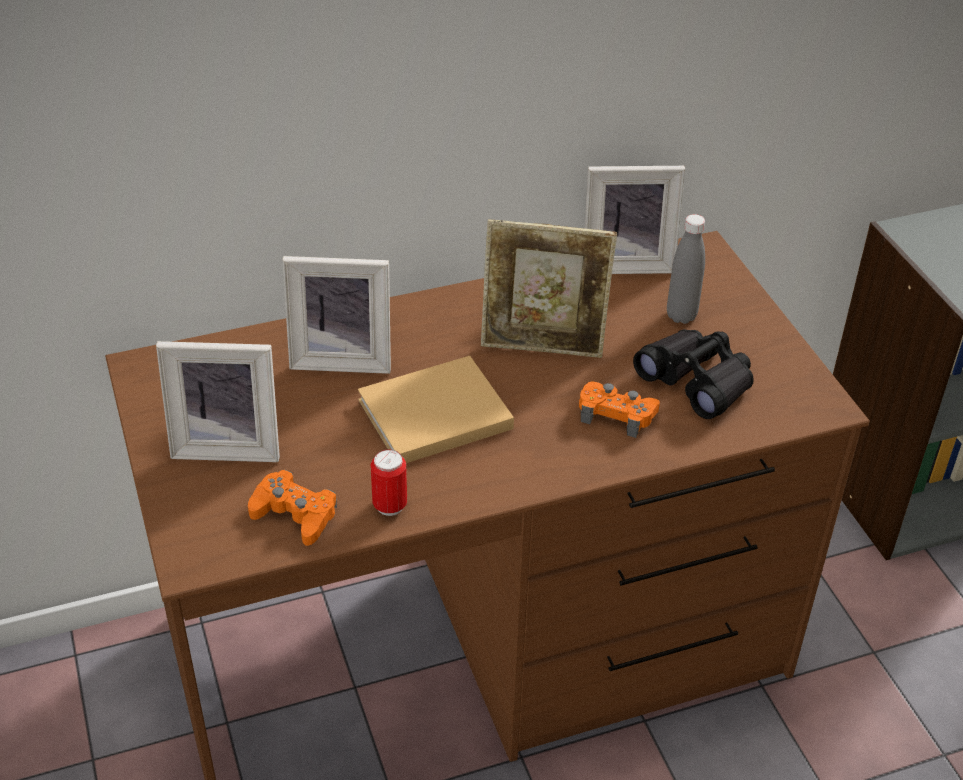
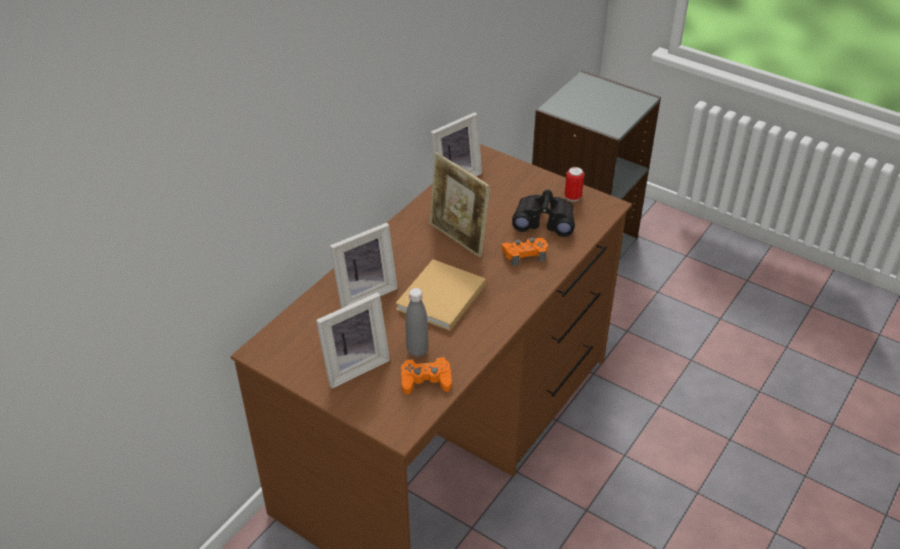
camera: 35 degrees left, 0 degrees up
(390, 505) = (467, 351): can -> can (573, 197)
(543, 347) = (458, 239): picture frame -> picture frame turned 75 degrees clockwise
(681, 315) = (505, 193): grey bottle -> grey bottle (417, 350)

